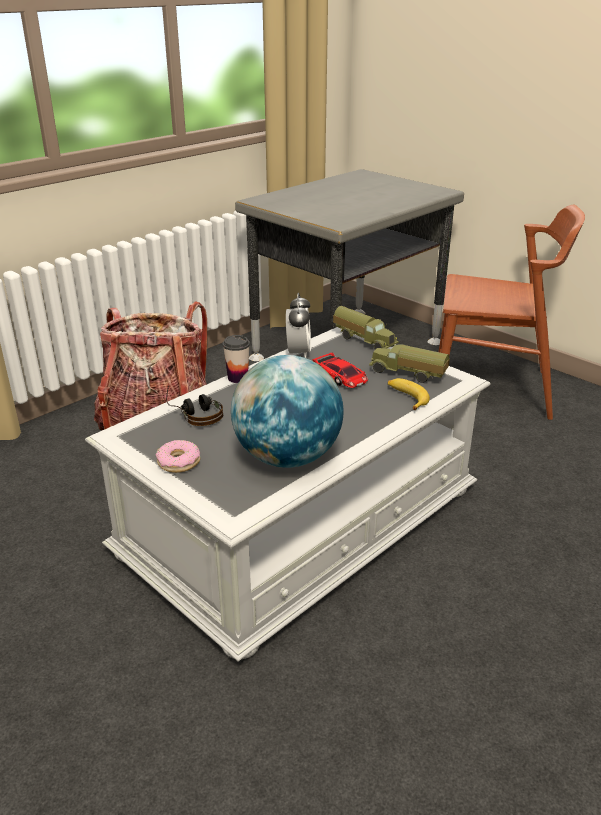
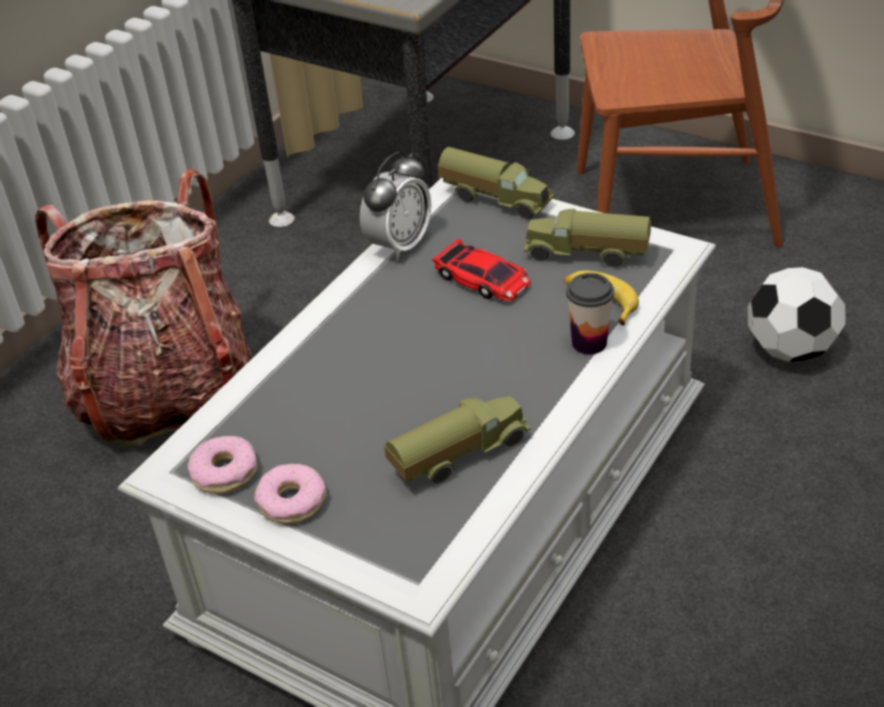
camera: 10 degrees left, 10 degrees up
(147, 441) = (225, 472): none -> donut
(195, 413) = (278, 400): headphones -> none
(237, 378) = (320, 316): cup -> cup (589, 343)
(287, 457) = (458, 455): globe -> toy truck
(298, 353) = (399, 245): alarm clock -> alarm clock turned 45 degrees clockwise
(540, 474) = (790, 350): none -> football

